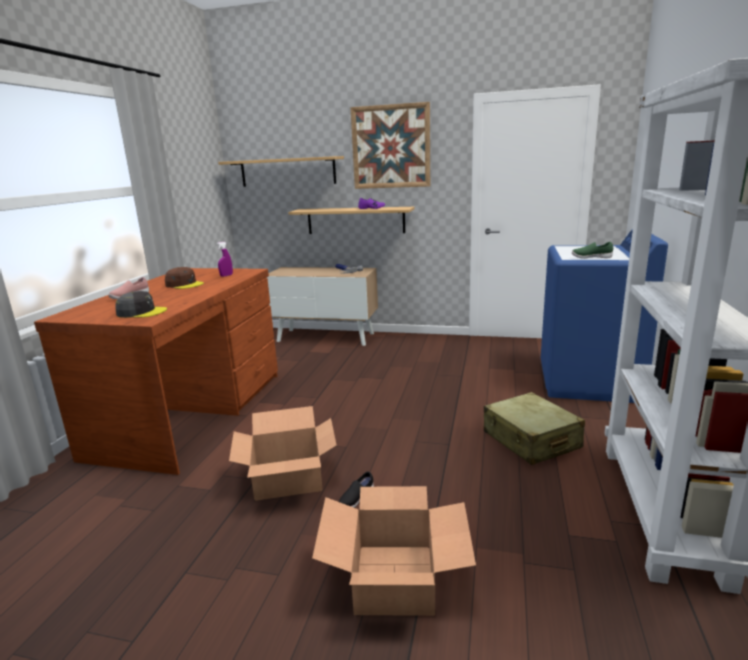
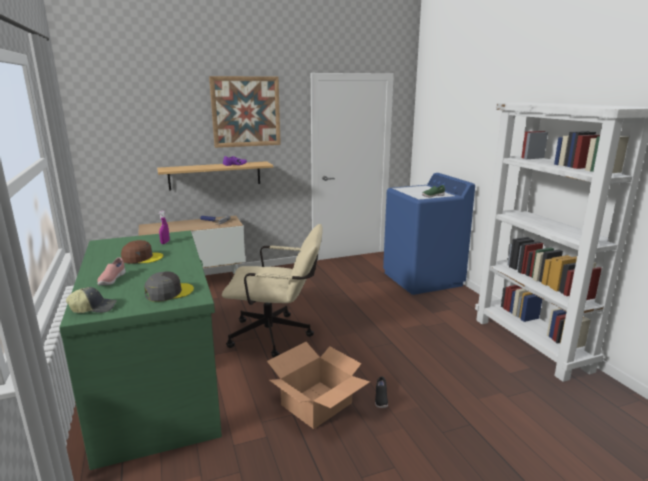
camera: 35 degrees left, 0 degrees up
(76, 313) = (94, 308): none -> cap
(192, 413) = (157, 383): brown desk -> green desk
(287, 172) = (144, 132): shelf -> none
(336, 401) = (277, 336): none -> beige office chair
(395, 579) = (461, 435): cardboard box -> none
(531, 440) = (433, 325): beige suitcase -> none

